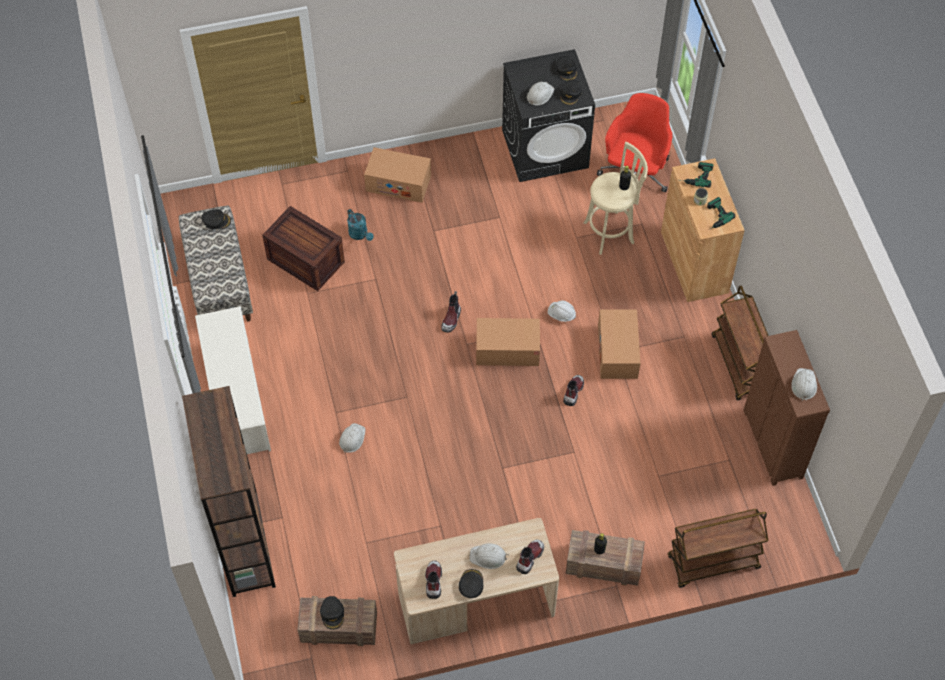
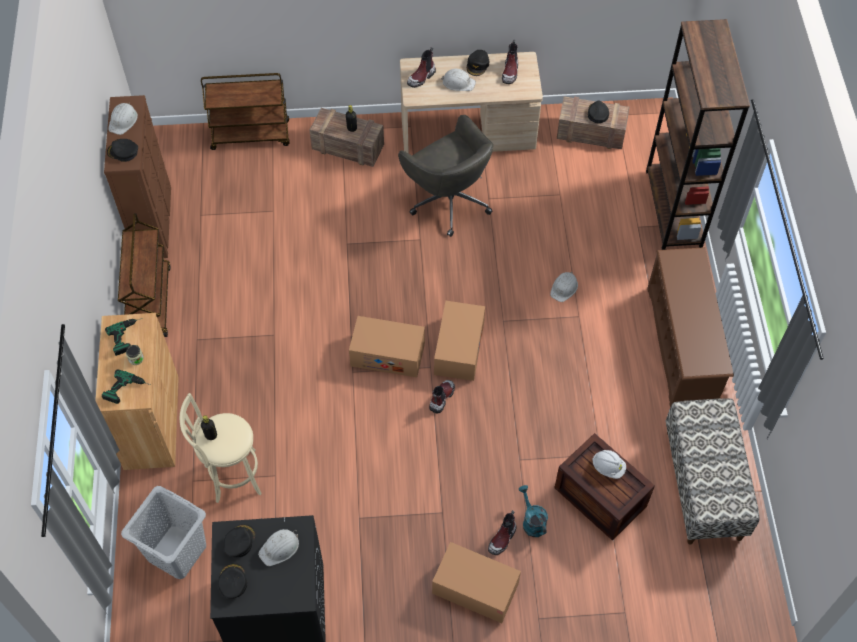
camera: 170 degrees left, 0 degrees up
(216, 221) = (711, 501): black cap -> black cap (123, 152)
(237, 399) = (682, 345): white shoe rack -> brown shoe rack
(482, 517) = (448, 200): none -> grey office chair
(561, 315) = (320, 384): white hard hat -> white hard hat (608, 467)
(573, 391) = (331, 300): boot -> boot (502, 538)
(617, 351) = (272, 334): cardboard box -> cardboard box (459, 348)
(635, 174) = (176, 552): red office chair -> grey laundry basket

